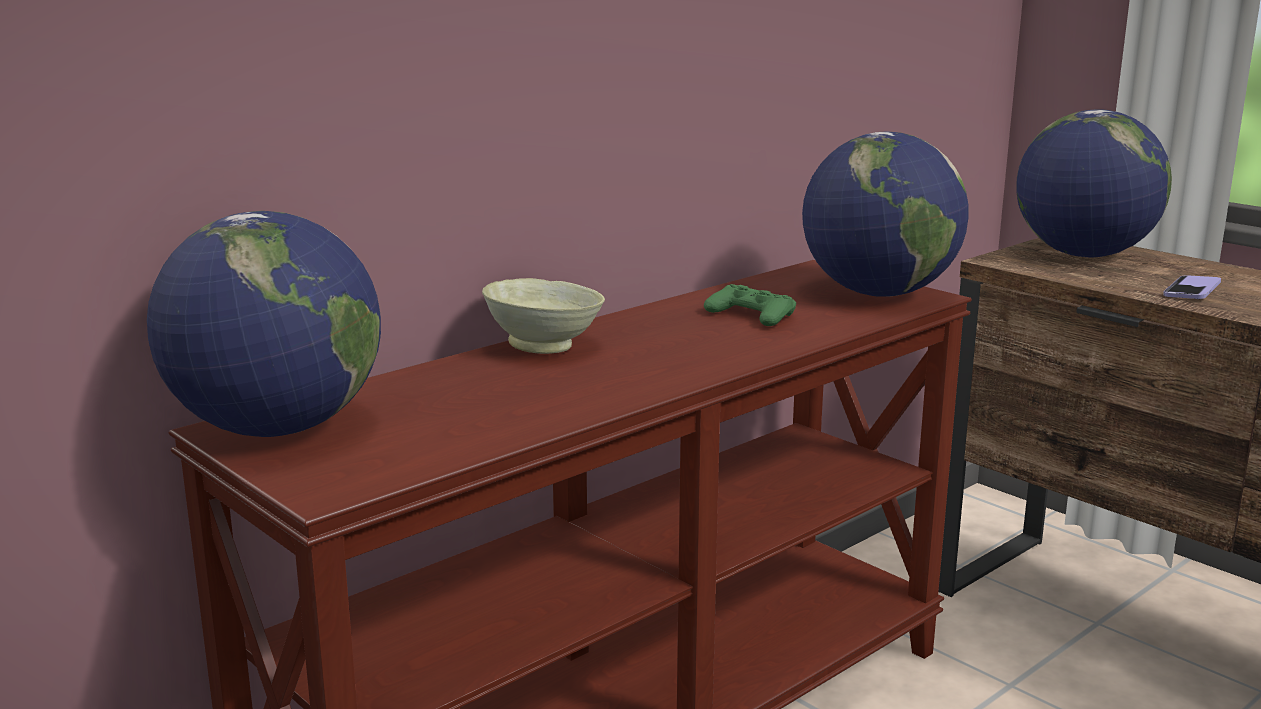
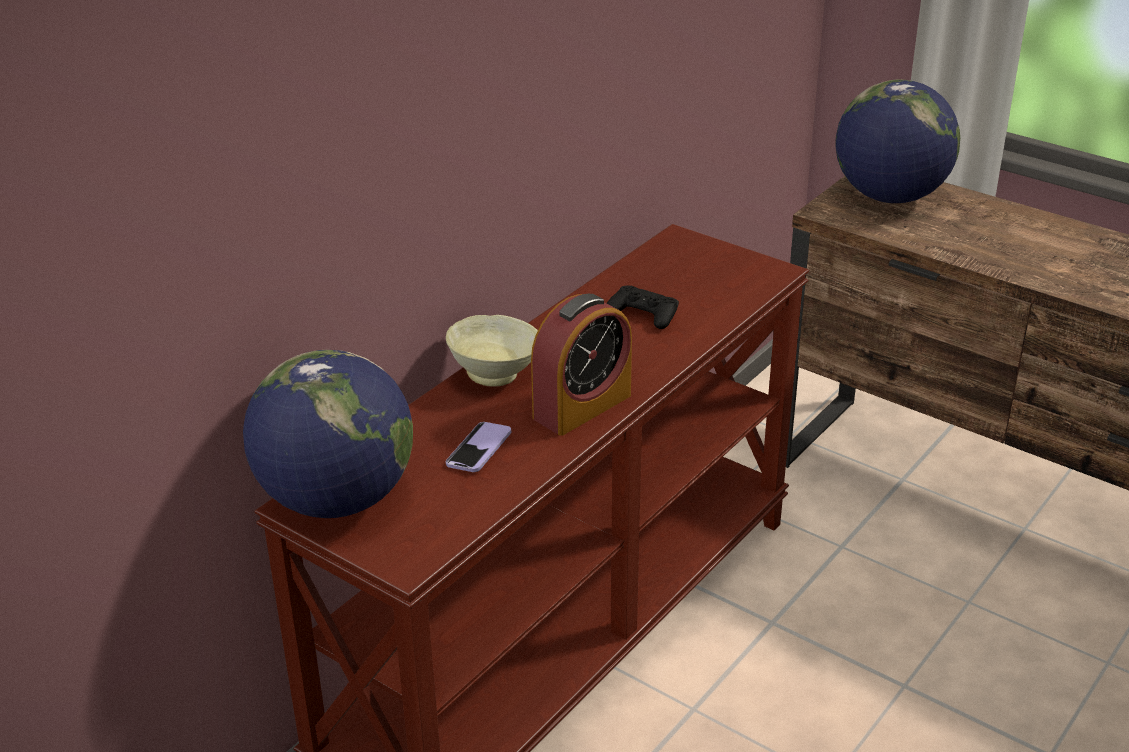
camera: 10 degrees left, 15 degrees up
(639, 377) = (582, 406): none -> alarm clock
(751, 315) = (643, 314): green game controller -> black game controller
(878, 293) = (736, 271): globe -> none
(1192, 290) = (976, 242): phone -> phone (479, 449)

